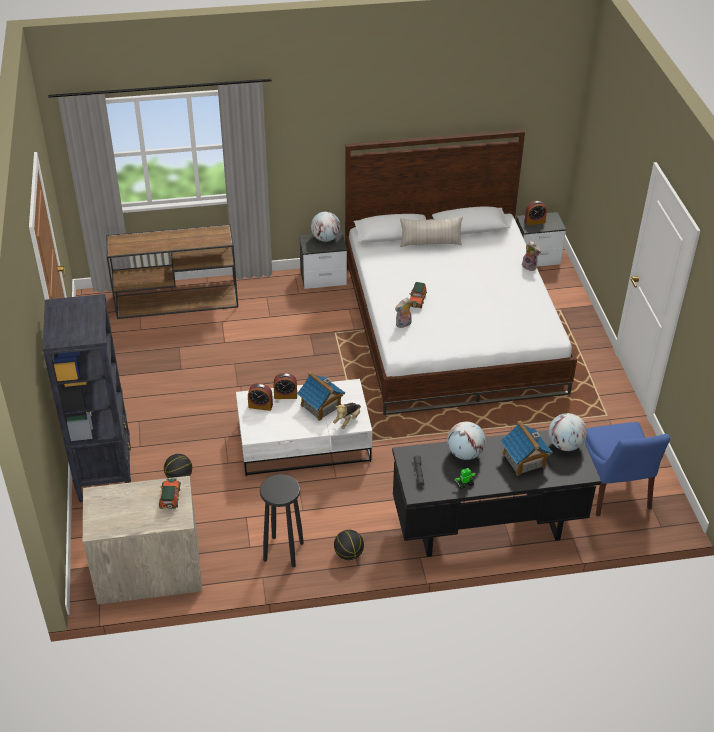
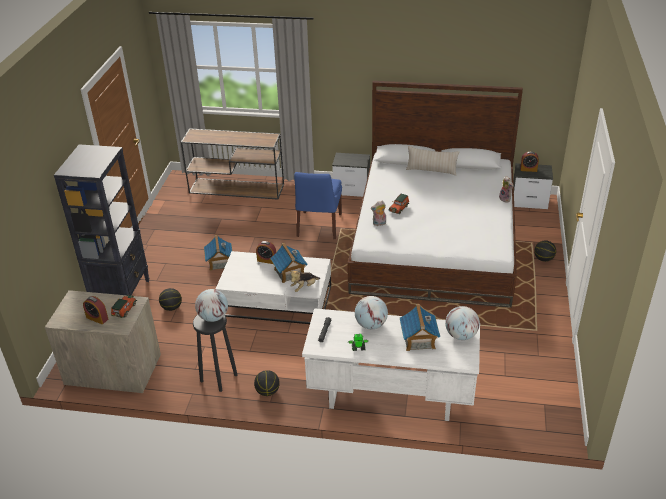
camera: 20 degrees right, 5 degrees down
(208, 406) = (219, 262): none -> toy house
(260, 406) = (244, 264): alarm clock -> alarm clock (97, 318)
(325, 238) = (354, 157): globe -> globe (213, 317)
(486, 527) = (390, 397): black desk -> white desk
(580, 328) = (543, 259): none -> basketball
(614, 491) = (515, 392): blue chair -> blue chair (319, 226)

